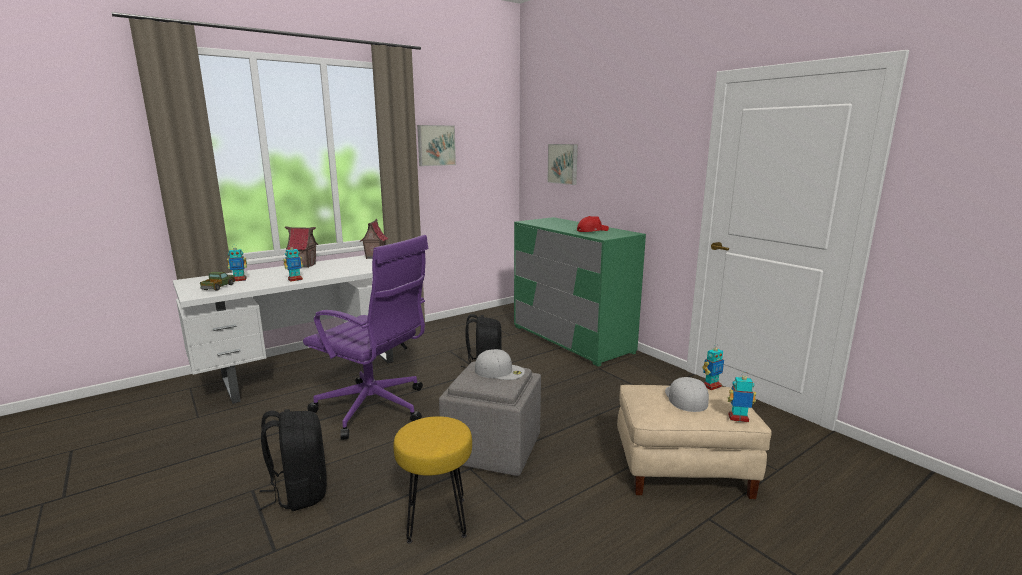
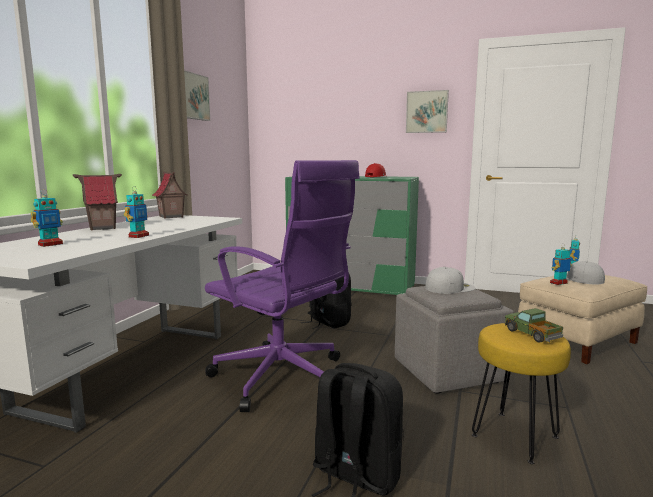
camera: 35 degrees left, 5 degrees down
(218, 287) = (43, 252): toy truck -> toy truck (532, 334)
(374, 409) = (283, 378): purple office chair -> purple office chair turned 45 degrees clockwise
(563, 163) = (312, 123): picture -> picture (427, 112)
(738, 419) = (628, 281): toy robot -> toy robot (559, 283)

